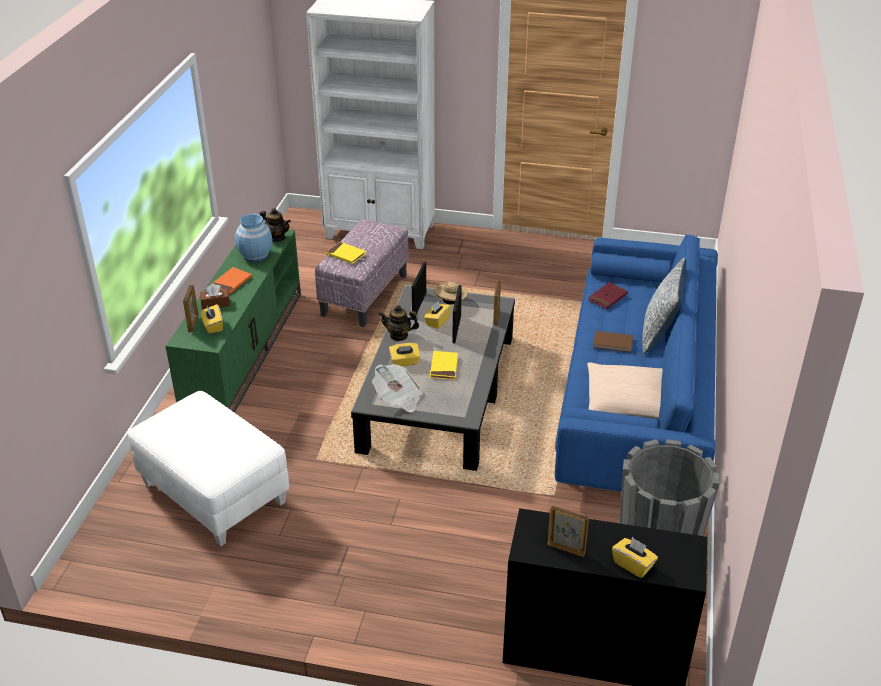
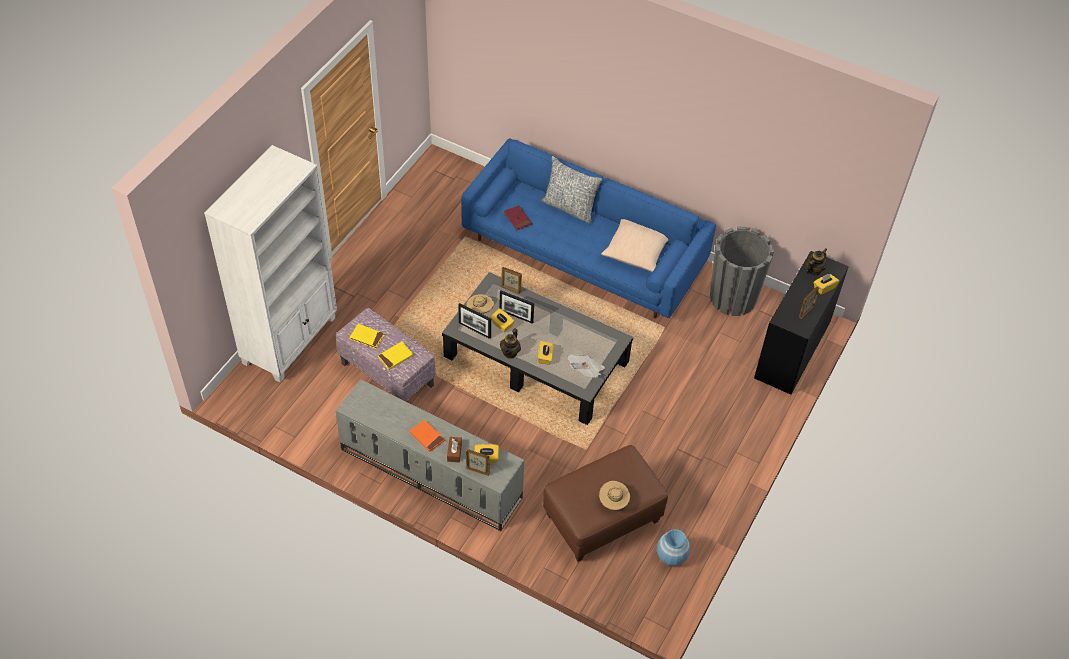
camera: 75 degrees left, 15 degrees up
(183, 445) = (613, 501): none -> beige hat
(213, 494) = (602, 519): white ottoman -> brown ottoman
(243, 349) = (429, 473): green tv stand -> grey tv stand
(255, 255) = (390, 413): blue vase -> blue vase (671, 556)
(276, 238) = (367, 394): teapot -> teapot (813, 270)
(444, 367) = (559, 336): yellow book -> yellow book (367, 337)
(613, 343) = (573, 235): brown book -> none

